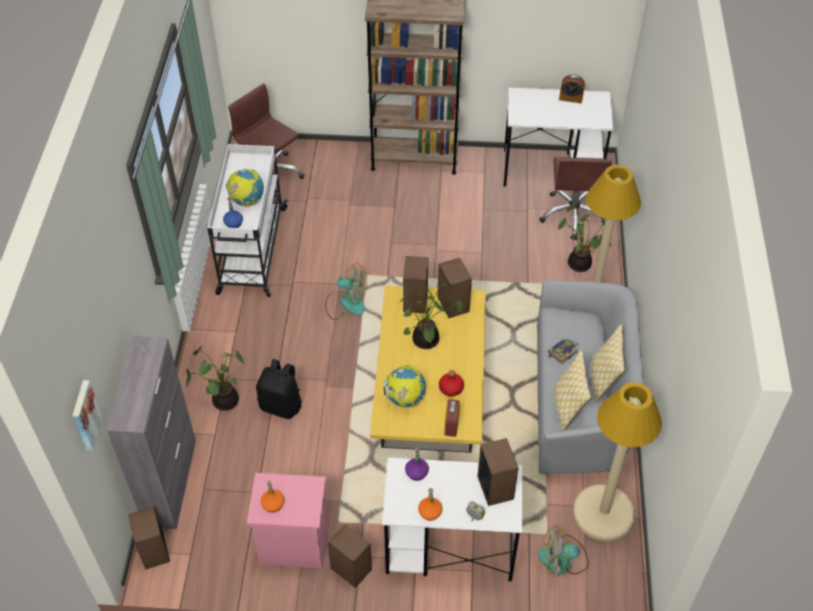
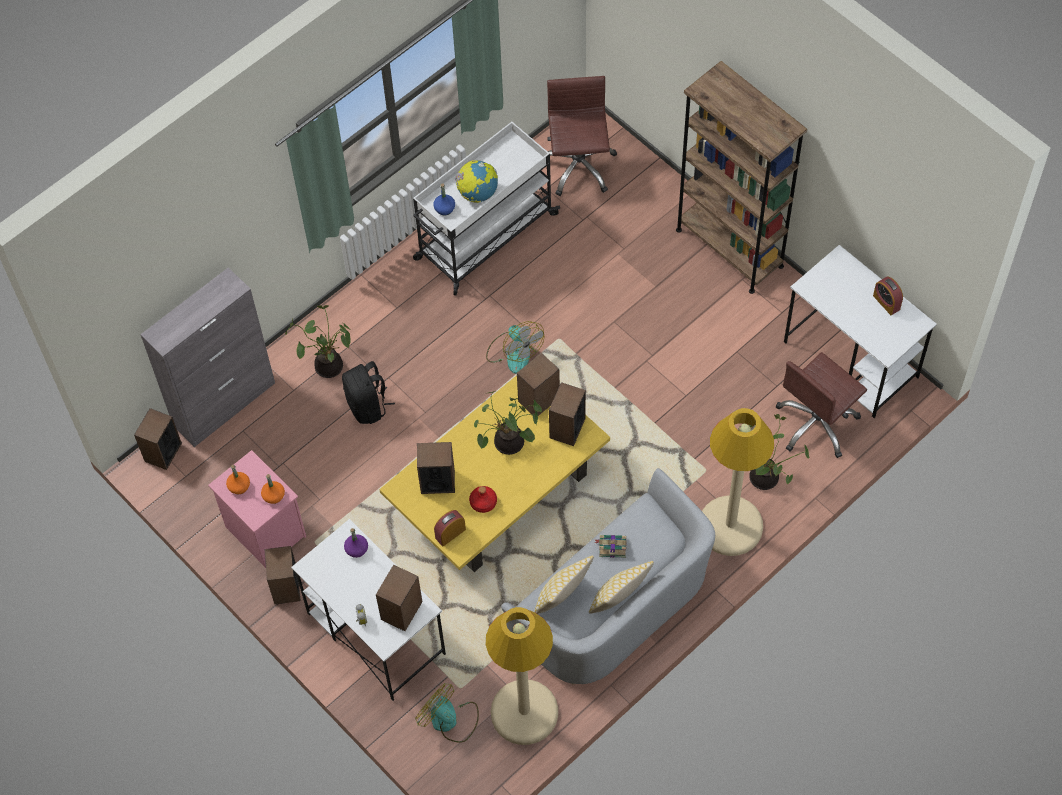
camera: 45 degrees right, 10 degrees up
(84, 415) = (114, 314): picture -> none
(405, 398) = (437, 481): globe -> speaker
(430, 512) = (333, 588): orange bottle -> orange bottle (273, 496)

